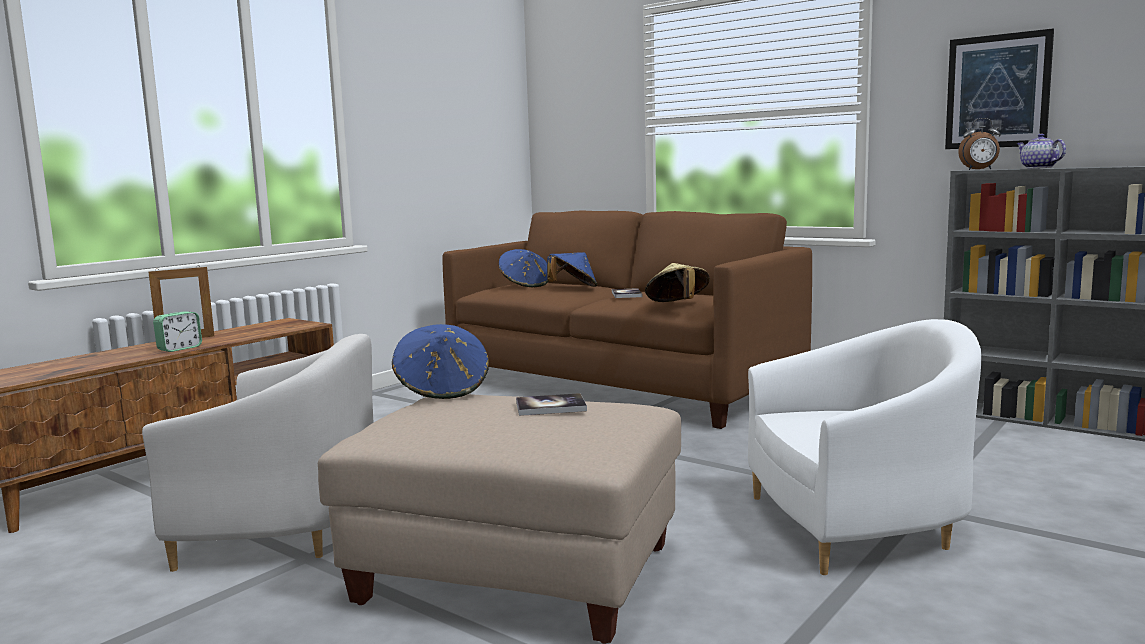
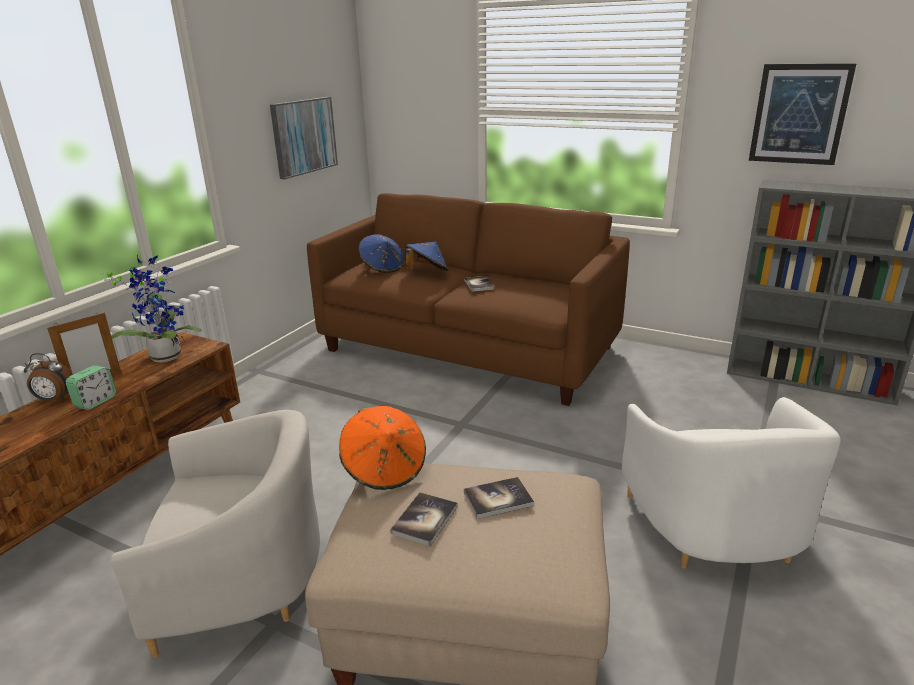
camera: 10 degrees left, 15 degrees up
(264, 328) = (165, 355): none -> potted plant
(443, 389) = (385, 469): blue hat -> orange hat
(454, 147) = (304, 136): none -> picture
(463, 413) = (425, 520): none -> book
(677, 305) = (531, 305): beige hat -> none
(857, 526) = (716, 530): white armchair -> white armchair turned 105 degrees clockwise
(979, 169) = (780, 185): alarm clock -> alarm clock (54, 400)
(1037, 168) = (830, 188): teapot -> none

